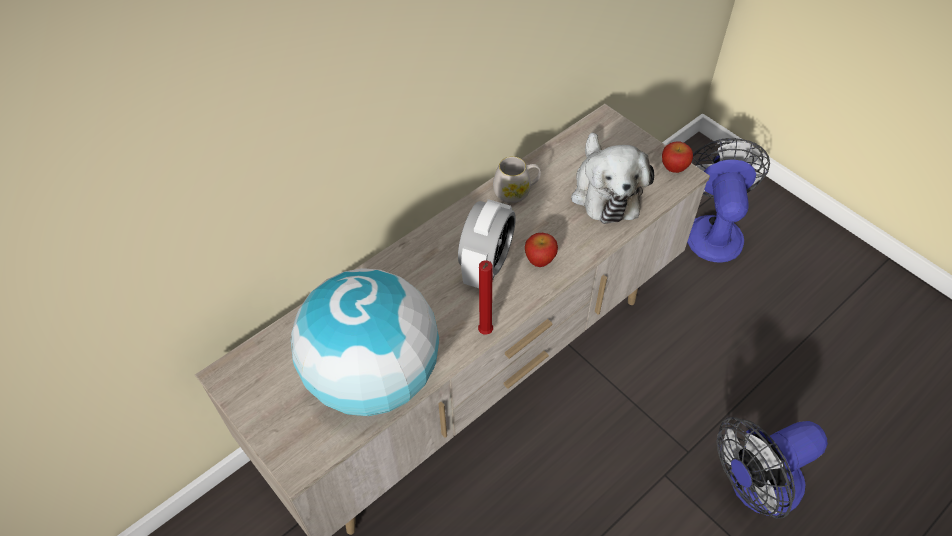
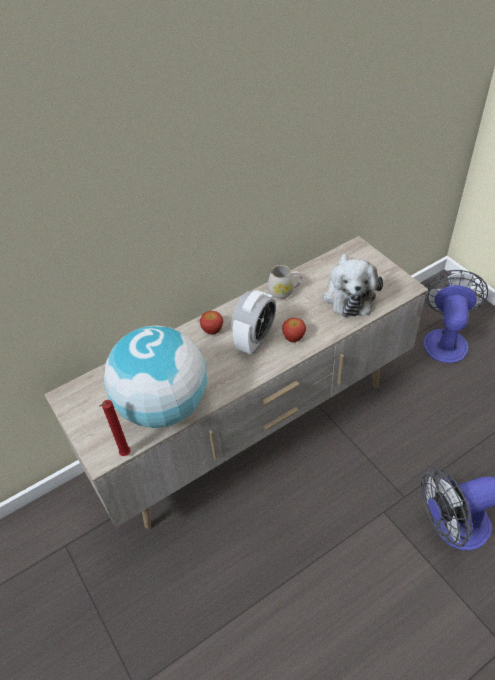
camera: 10 degrees right, 5 degrees down
(485, 333) = (246, 384): red candle -> red candle (124, 455)
(674, 167) = (402, 282): apple -> apple (212, 330)

